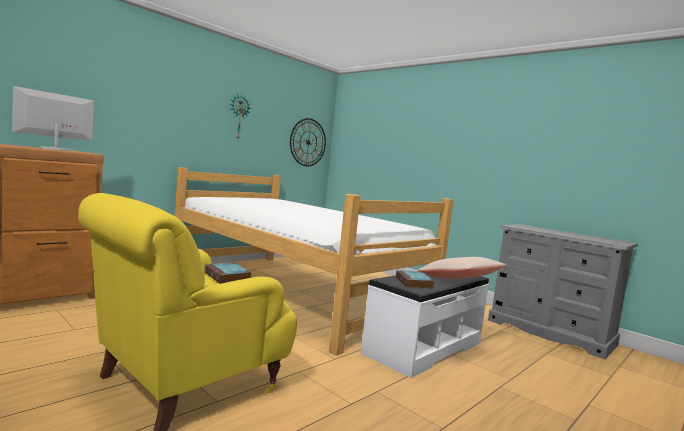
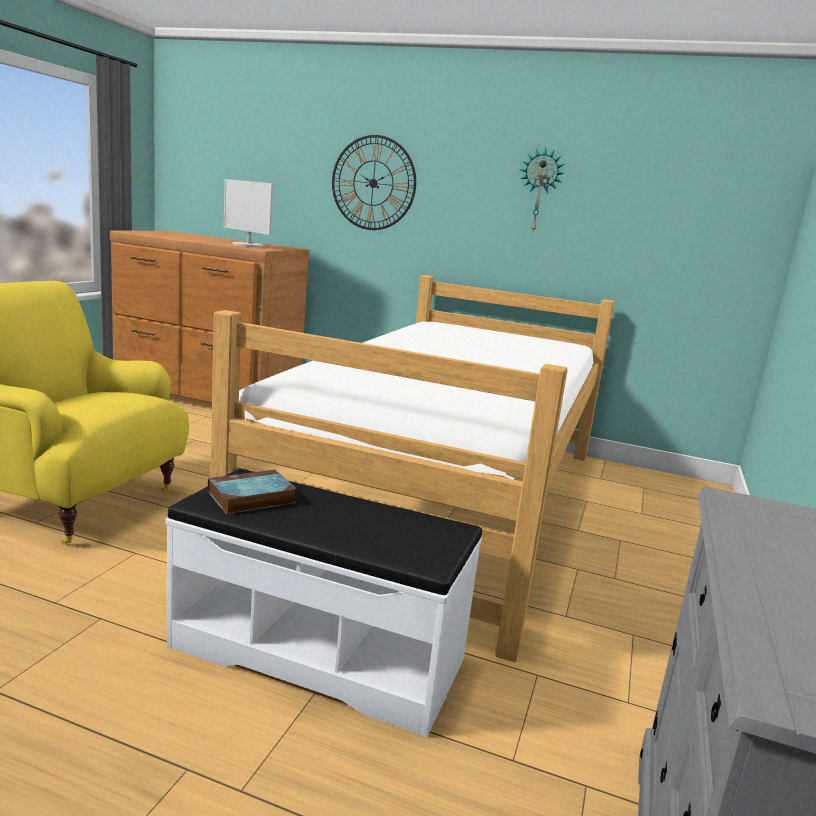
camera: 65 degrees right, 10 degrees up
(55, 149) = (248, 245): monitor -> monitor turned 150 degrees counterclockwise
(228, 277) = (115, 398): book -> none
(308, 142) = (714, 235): wall clock -> wall clock (373, 183)
(459, 280) = (351, 542): beige pillow -> none

